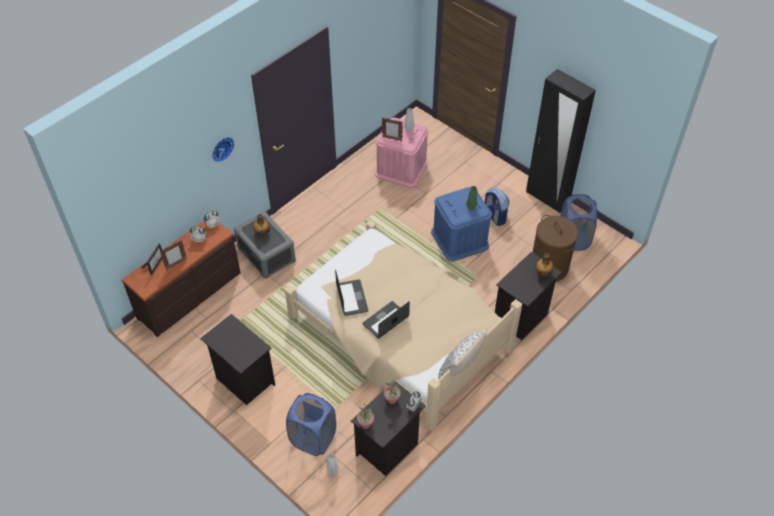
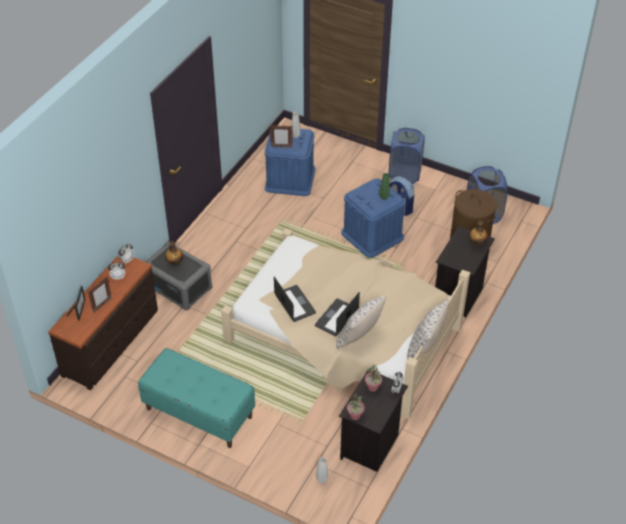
camera: 15 degrees left, 5 degrees down
(221, 148) = (128, 175): wall clock -> none
(243, 380) = (198, 413): black nightstand -> turquoise bench
(313, 438) = (291, 453): blue laundry basket -> blue laundry basket (404, 174)
(400, 344) = (359, 338): none -> pillow
(401, 168) = (290, 178): pink storage box -> blue storage box
(547, 198) = (445, 181): black wardrobe -> none

